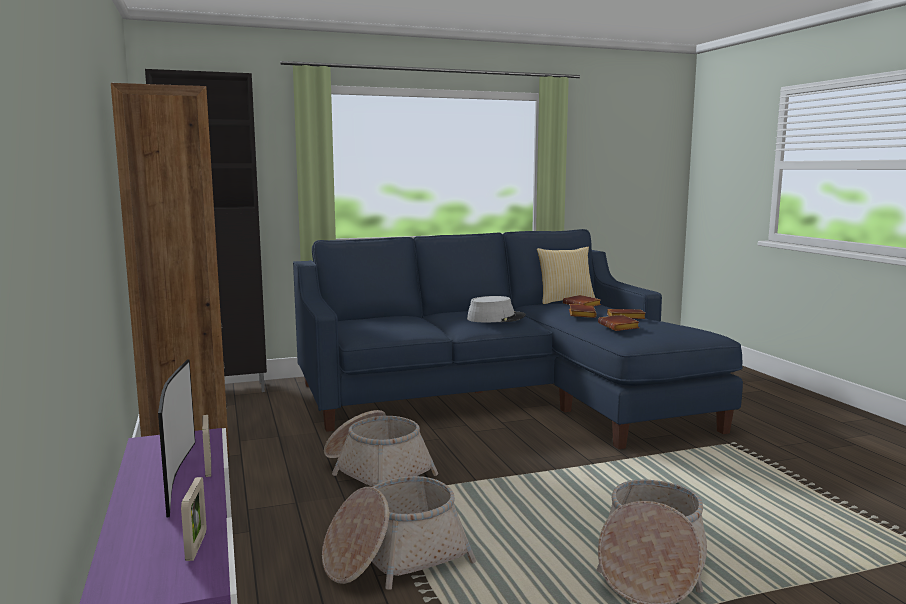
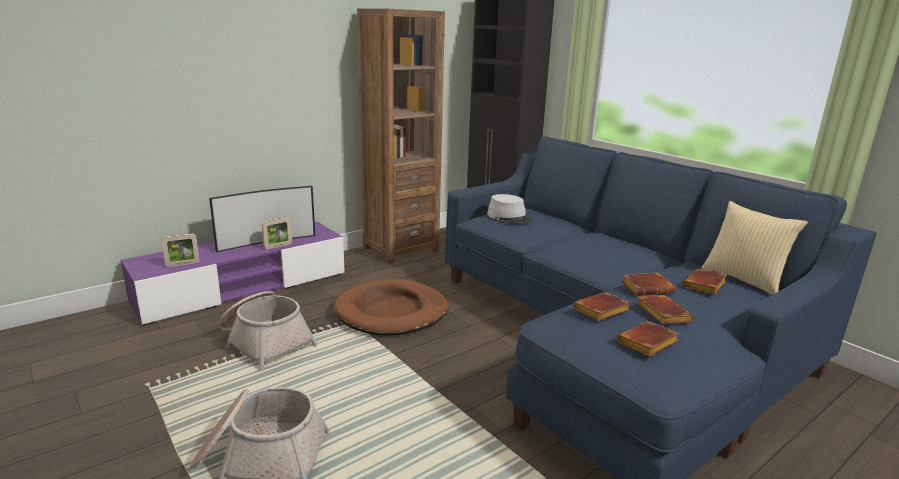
camera: 70 degrees right, 10 degrees up
(376, 471) = (392, 312): basket -> brown dog bed
(496, 318) = (593, 254): grey hat -> grey hat (509, 217)
(670, 326) = (647, 344): none -> brown book

